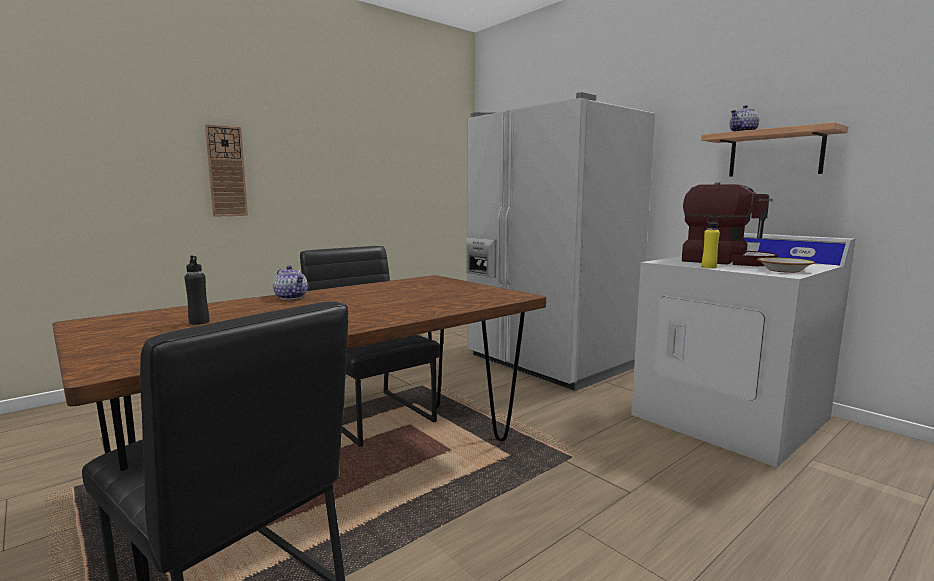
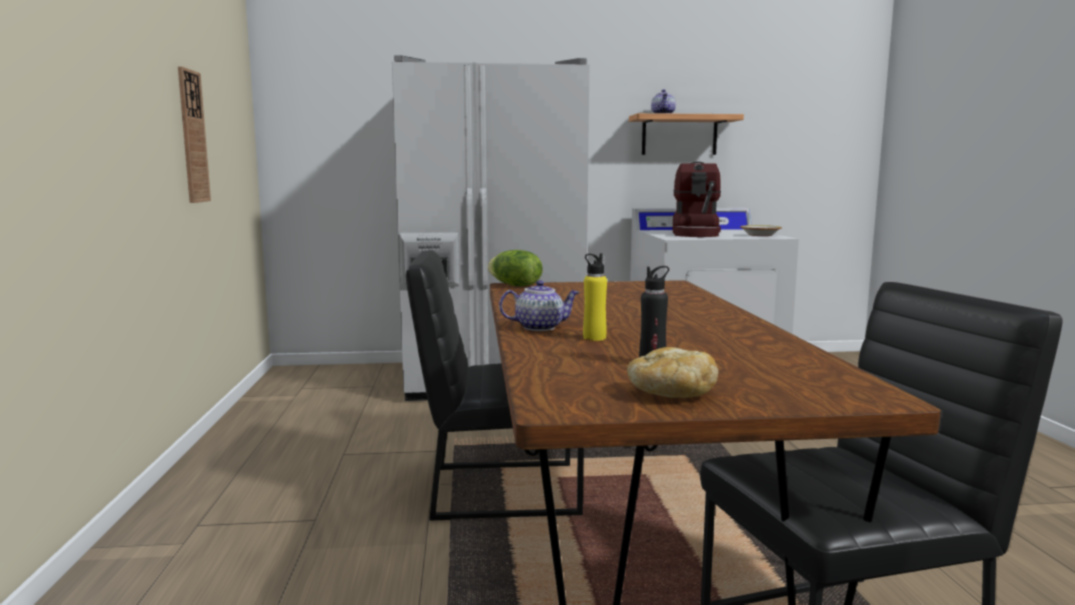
camera: 55 degrees left, 0 degrees up
(115, 333) = (669, 394): none -> bread
(226, 171) = (43, 121): wall clock -> wall clock (193, 137)
(432, 278) = (514, 285): none -> lettuce
(708, 267) = (721, 238): yellow bottle -> yellow bottle (594, 338)
(725, 261) = (696, 233): coffee machine -> coffee machine turned 120 degrees clockwise

